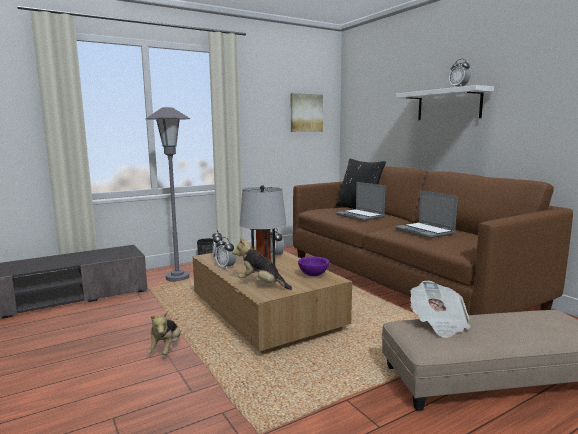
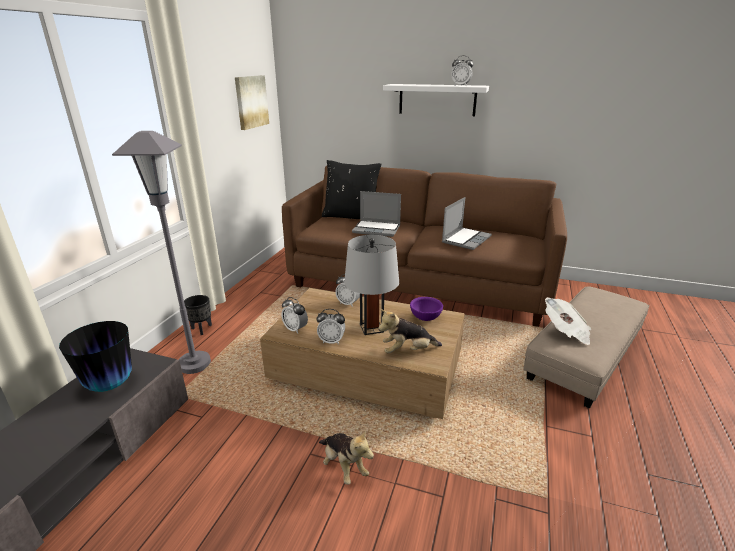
camera: 40 degrees left, 15 degrees up
(102, 255) = (110, 385): none -> vase
(425, 231) = (466, 239): laptop -> laptop turned 75 degrees counterclockwise

